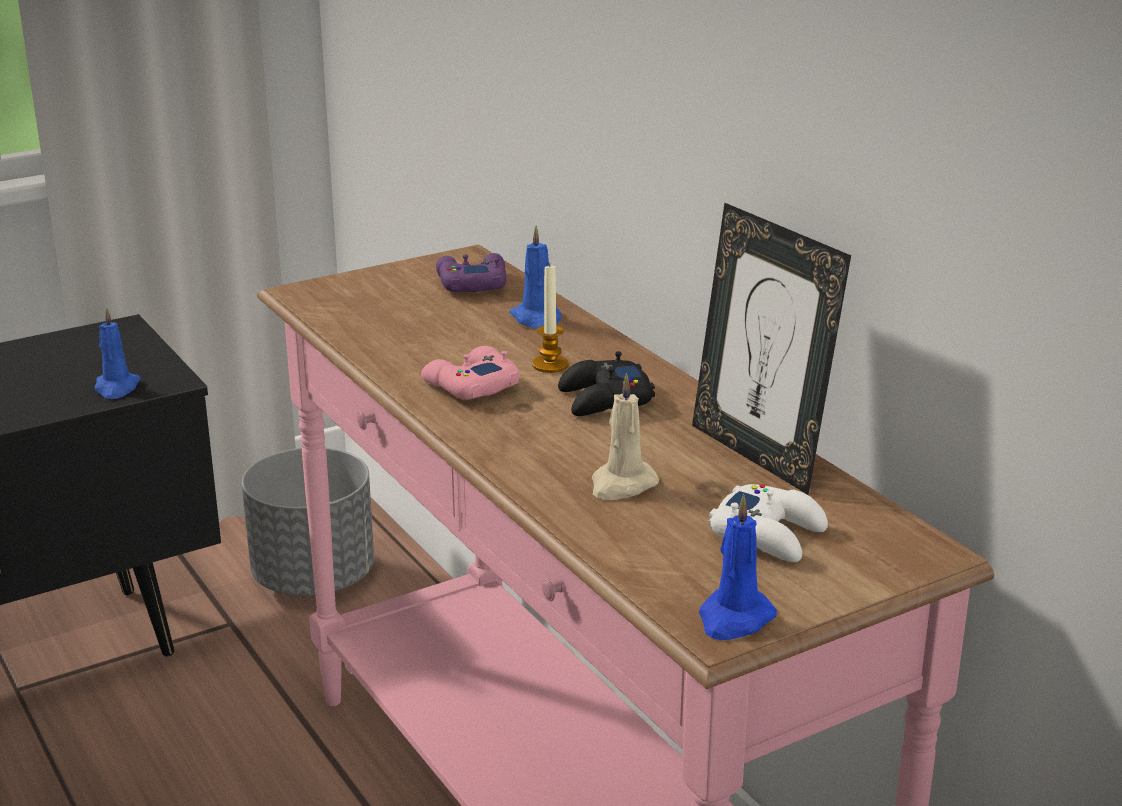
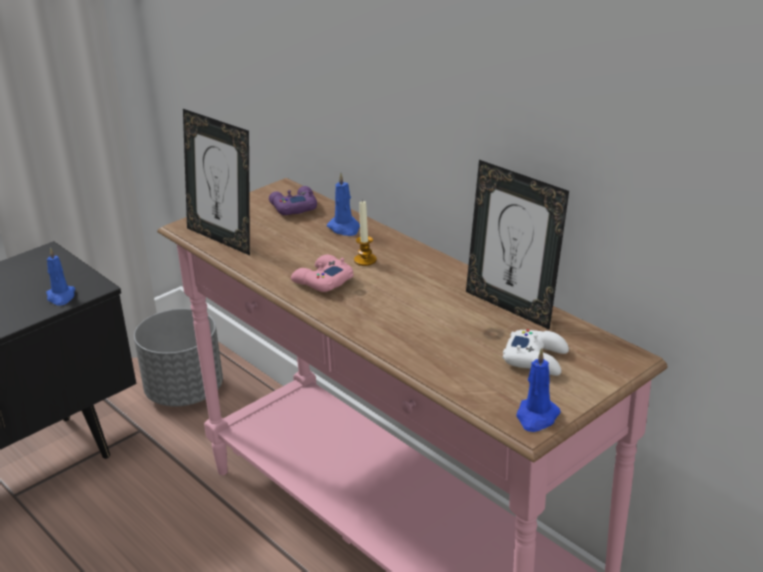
camera: 10 degrees left, 5 degrees up
(346, 313) = (223, 238): none -> picture frame
(604, 399) = (407, 280): black game controller -> none
(622, 485) = (440, 338): beige candle -> none

